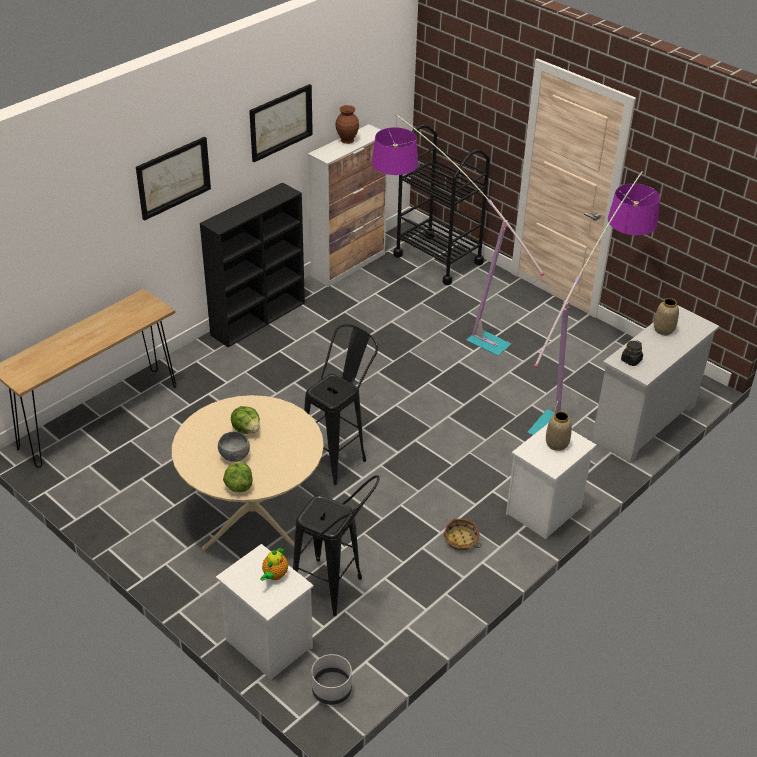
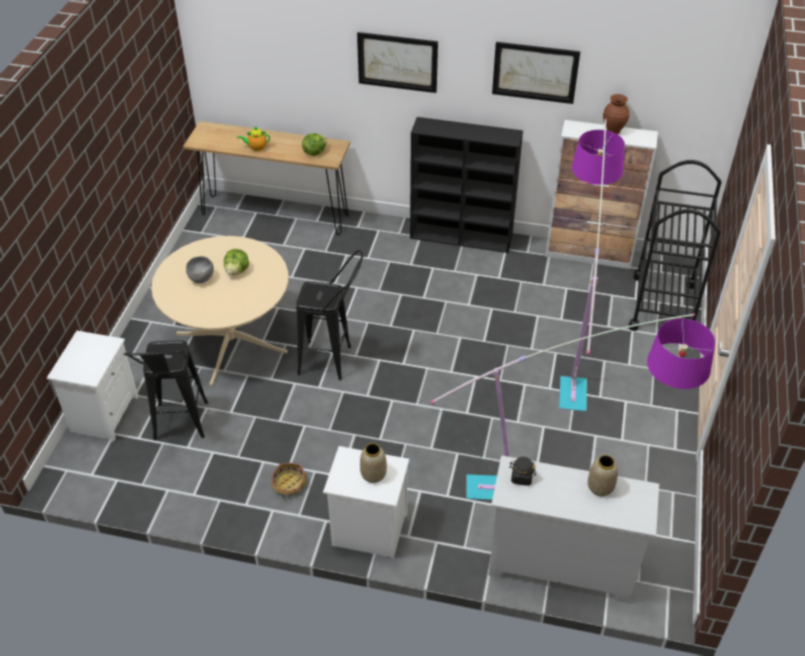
camera: 60 degrees right, 5 degrees up
(238, 486) = (169, 296): lettuce -> lettuce (314, 152)
(274, 575) = (94, 360): teapot -> teapot (256, 148)
(332, 690) = (77, 472): grey planter -> none

